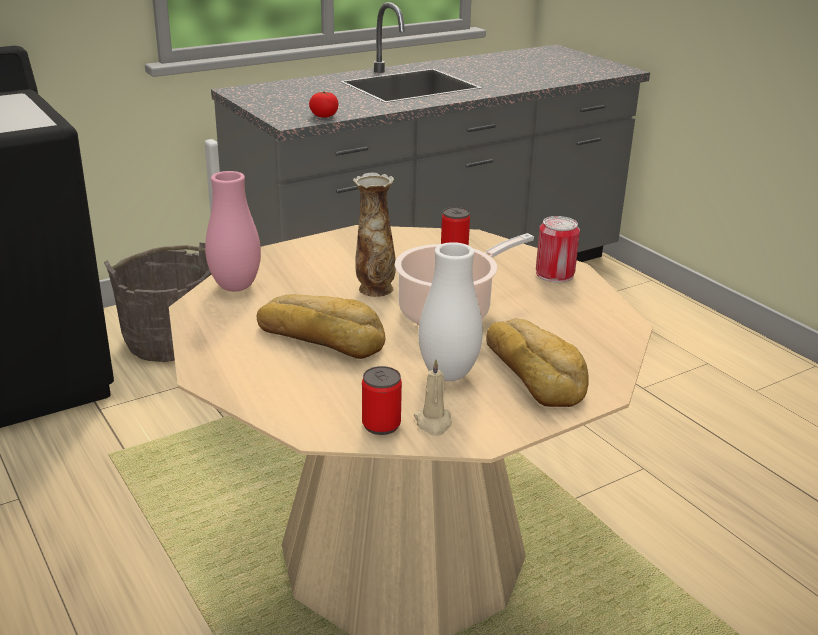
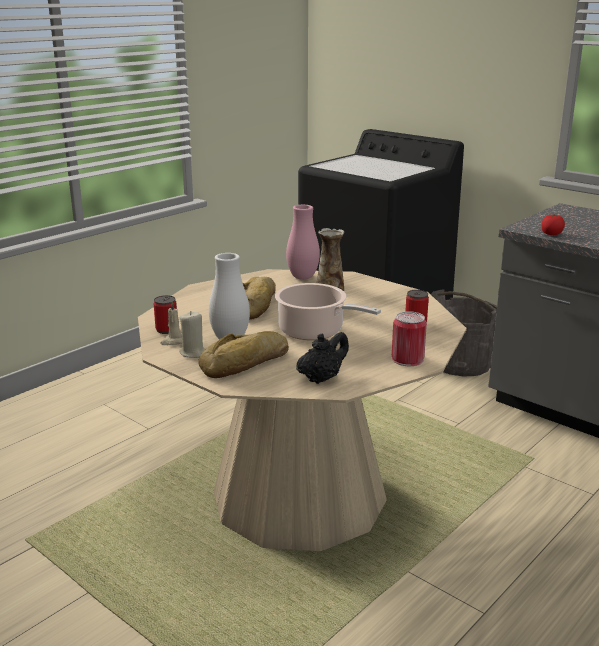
camera: 75 degrees right, 5 degrees down
(485, 409) = (193, 353): none -> beige candle
(594, 329) = (322, 378): none -> black teapot

